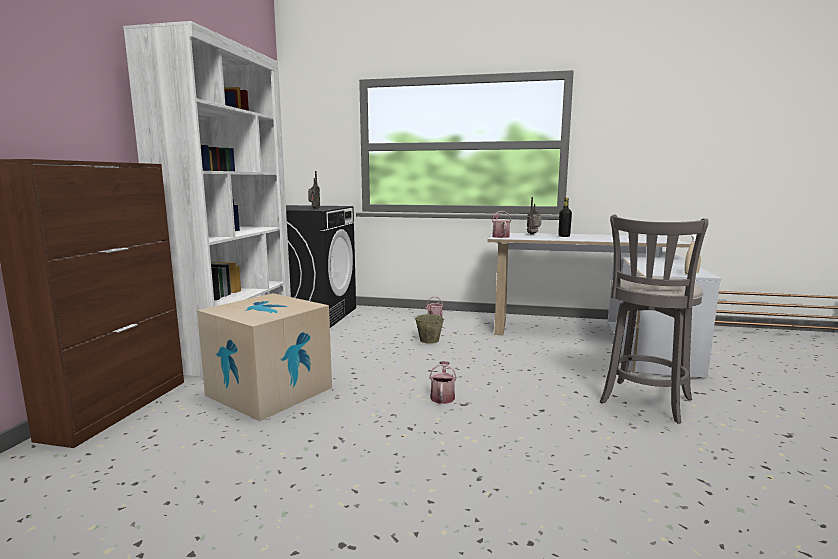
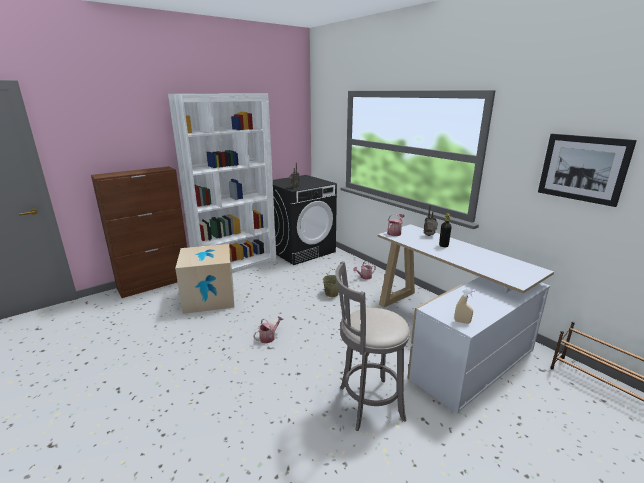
camera: 40 degrees right, 10 degrees up
(670, 137) = (582, 168): none -> picture

